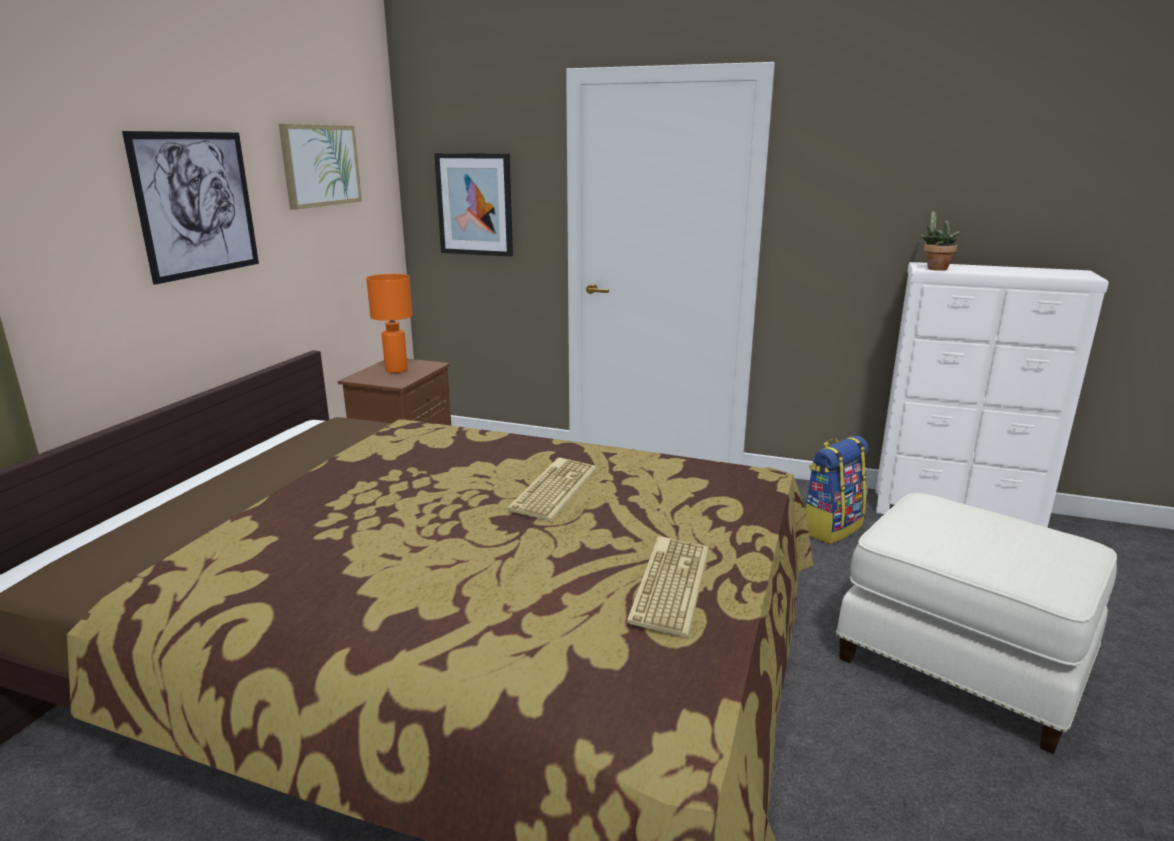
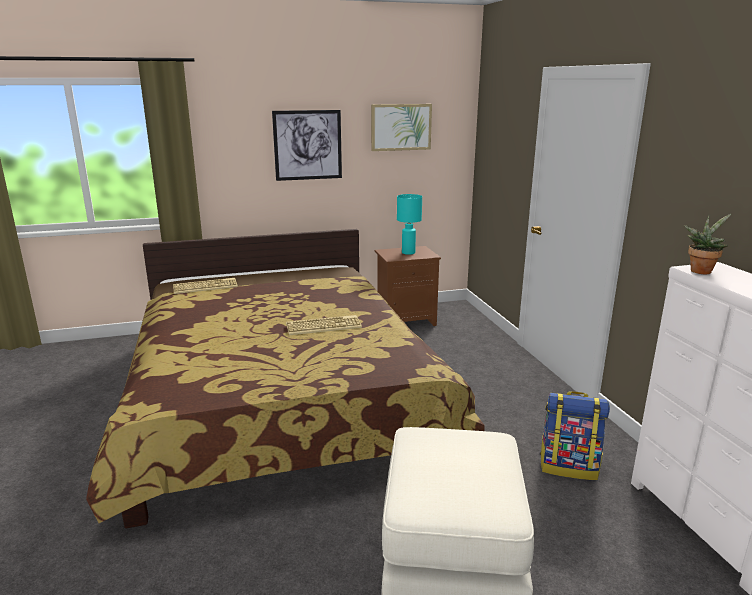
camera: 55 degrees right, 0 degrees up
(396, 370) = (408, 253): orange table lamp -> turquoise table lamp
(475, 204) = (499, 158): picture -> none
(668, 584) = (256, 374): keyboard -> keyboard (206, 286)

